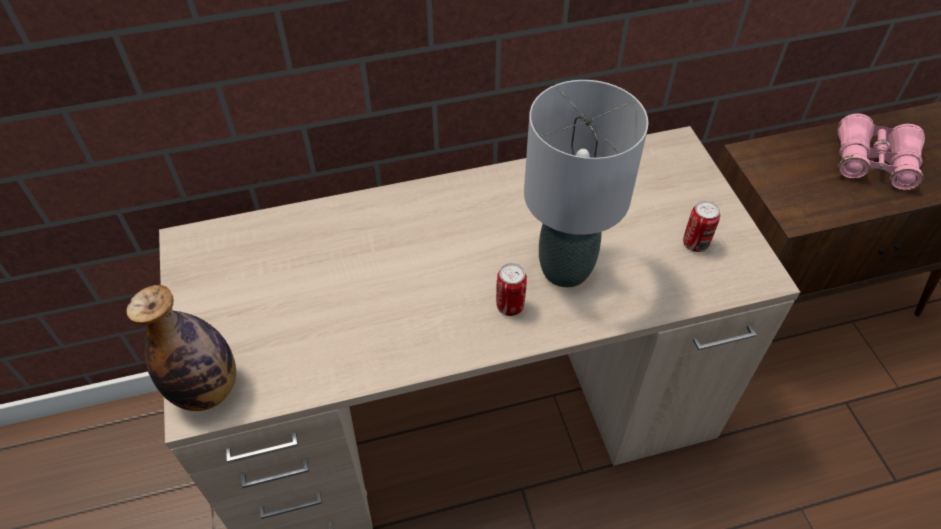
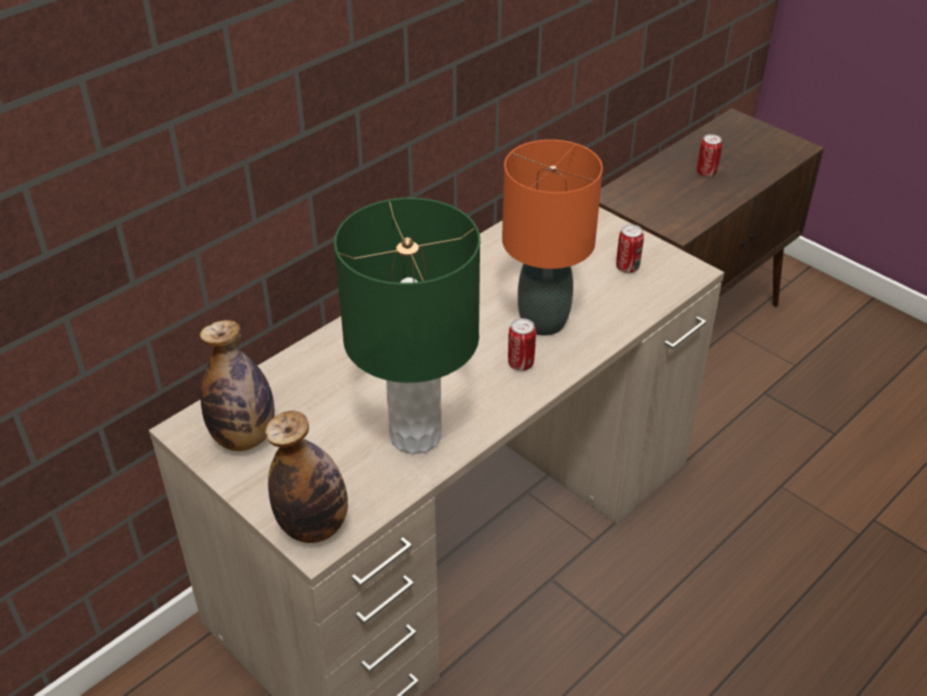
camera: 30 degrees left, 10 degrees down
(221, 271) = (244, 437): none -> bottle
(360, 338) = (416, 435): none -> green table lamp
(564, 269) = (542, 322): grey table lamp -> orange table lamp
(873, 163) = (706, 172): pink binoculars -> can

